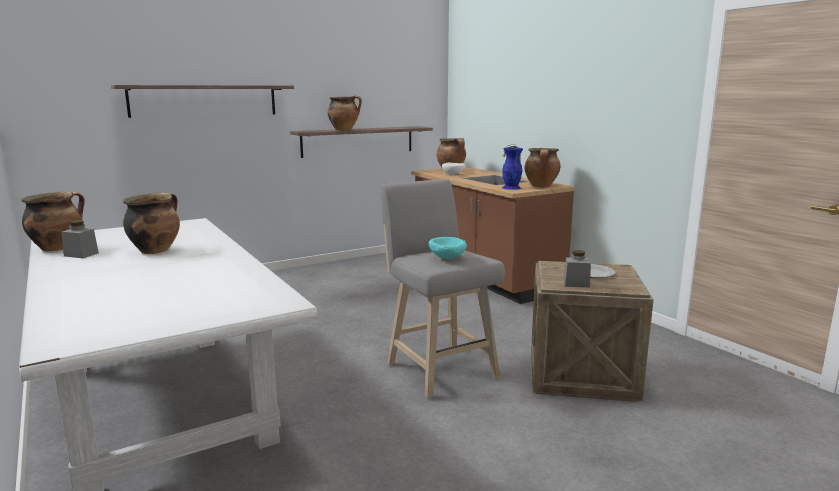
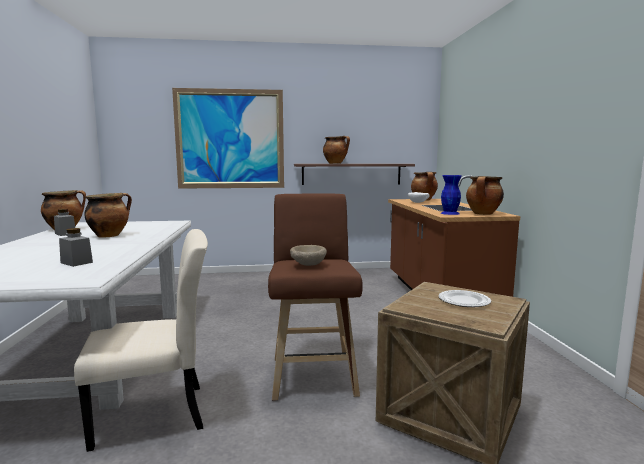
camera: 25 degrees right, 5 degrees down
(204, 100) = (230, 139): shelf -> picture
(328, 437) = (156, 414): none -> beige chair
(438, 368) = (313, 373): grey stool -> brown stool
(446, 258) = (307, 265): turquoise bowl -> beige bowl
(576, 284) = (429, 309): grey jar -> grey jar (76, 262)

